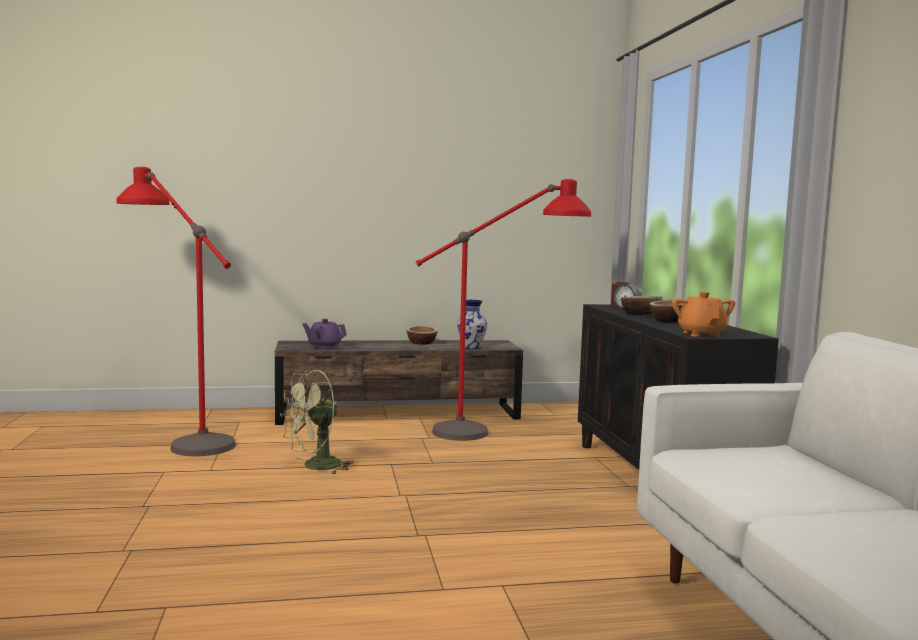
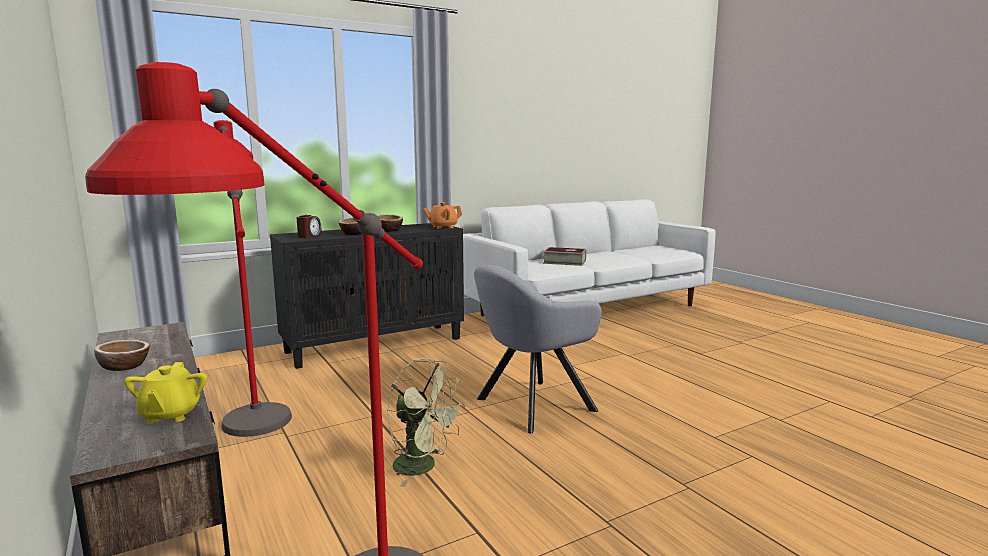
camera: 110 degrees left, 5 degrees up
(324, 347) = (170, 415): purple teapot -> yellow teapot
(383, 524) = (529, 406): none -> grey armchair
(471, 347) = (171, 340): vase -> none
(814, 495) = (564, 262): none -> book

